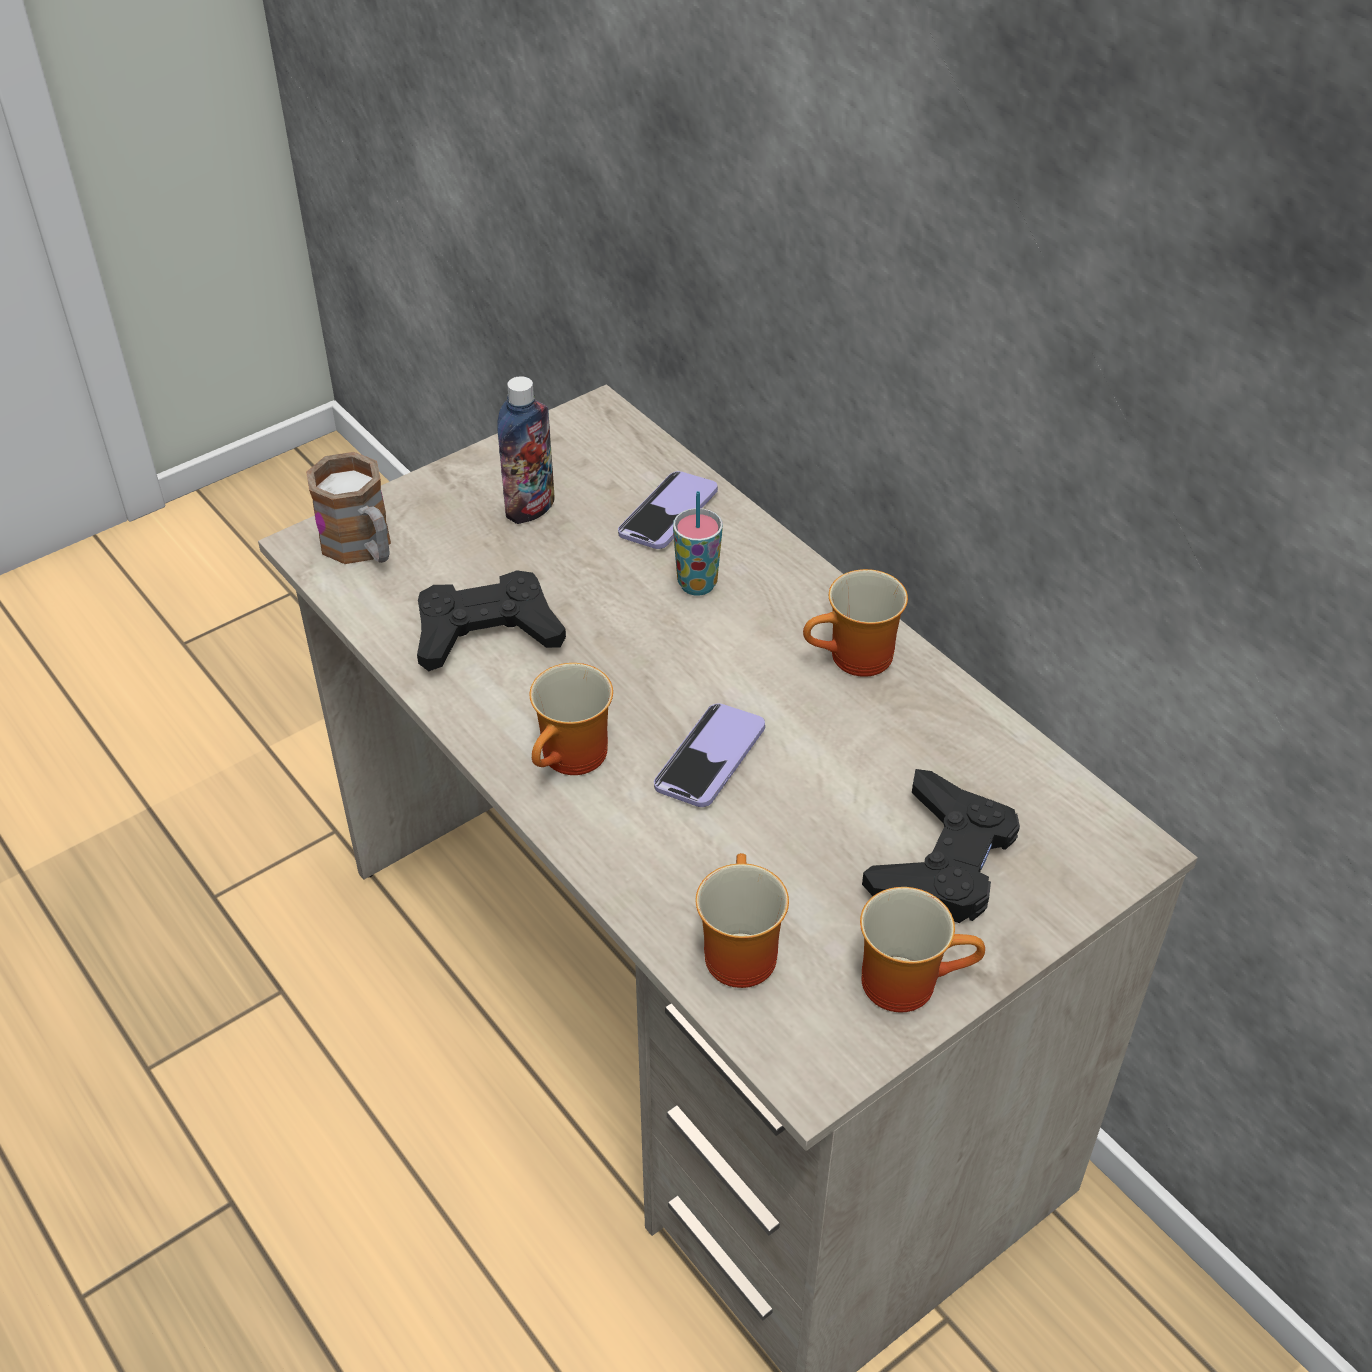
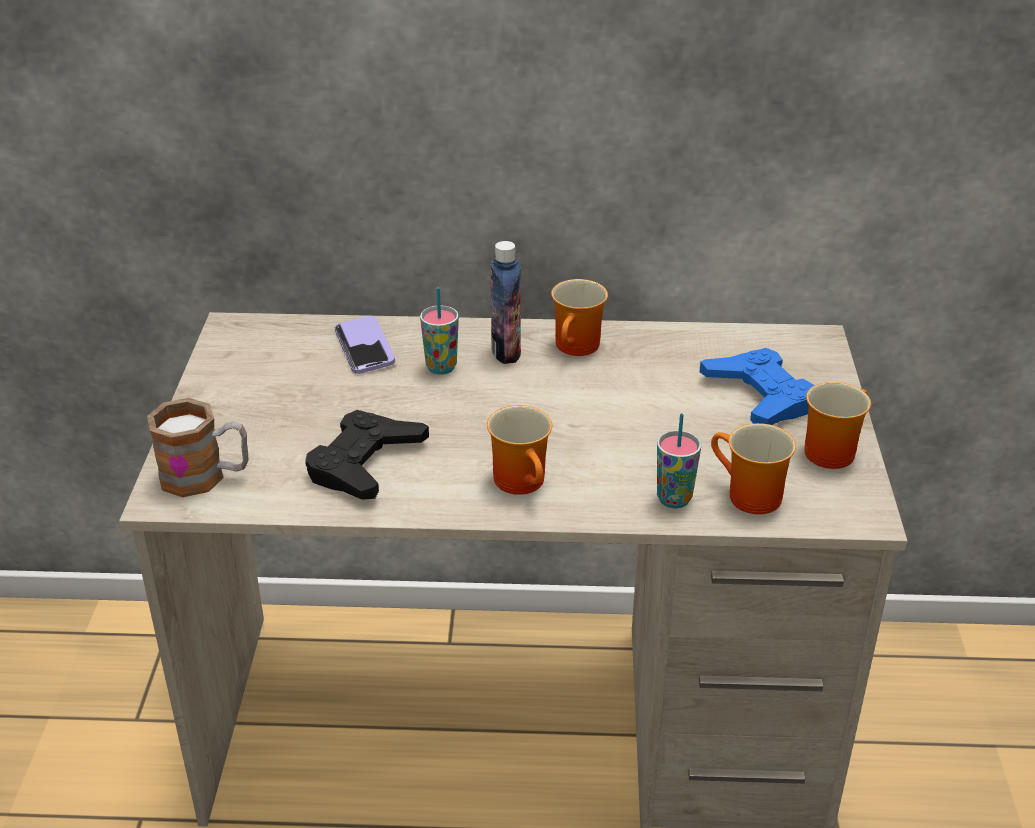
camera: 50 degrees left, 10 degrees down
(530, 508) = (277, 393): bottle -> bottle (506, 352)
(666, 890) = (674, 499): none -> cup
(710, 758) = (589, 433): phone -> none
(943, 860) = (760, 396): black game controller -> blue game controller

